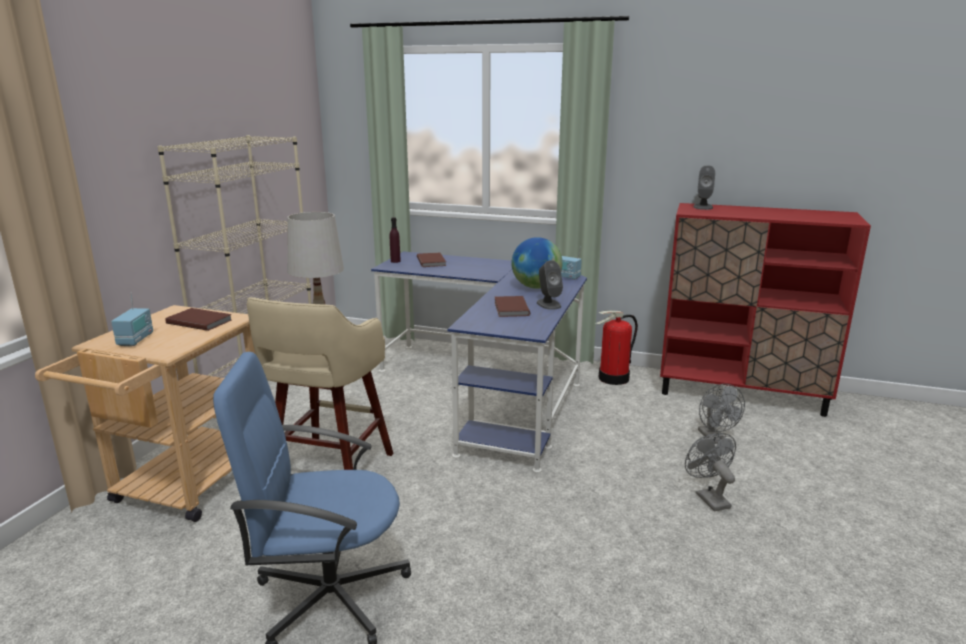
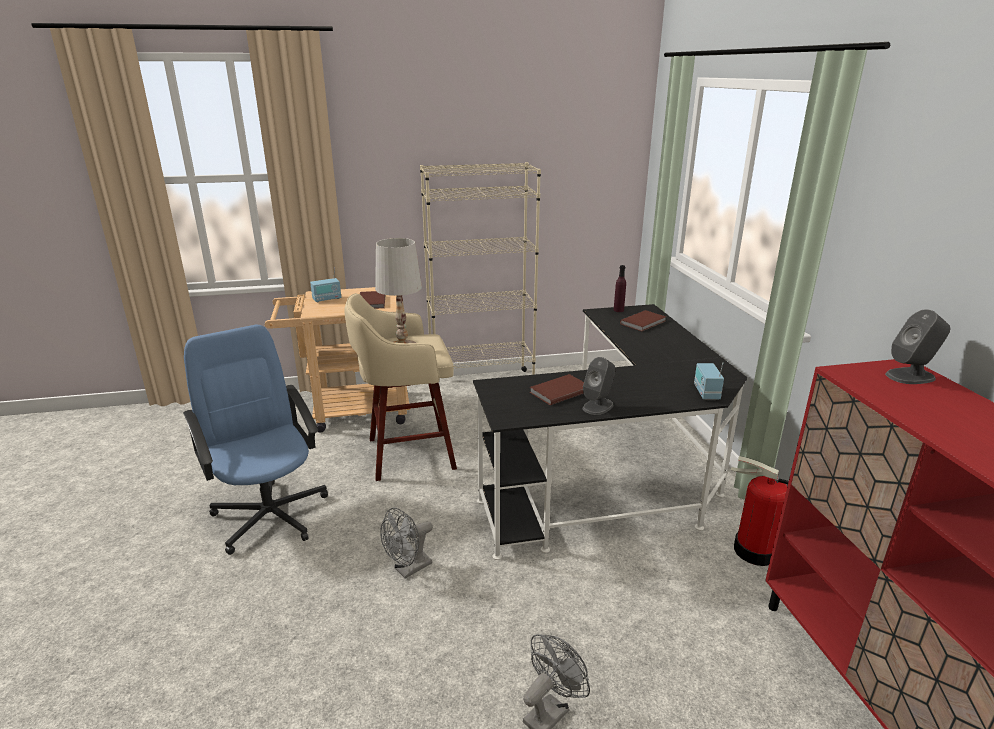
camera: 60 degrees right, 5 degrees up
(491, 391) = (616, 477): blue desk -> black desk
(535, 287) = (644, 386): globe -> none
(714, 439) = (701, 689): grey fan -> grey fan (408, 569)

